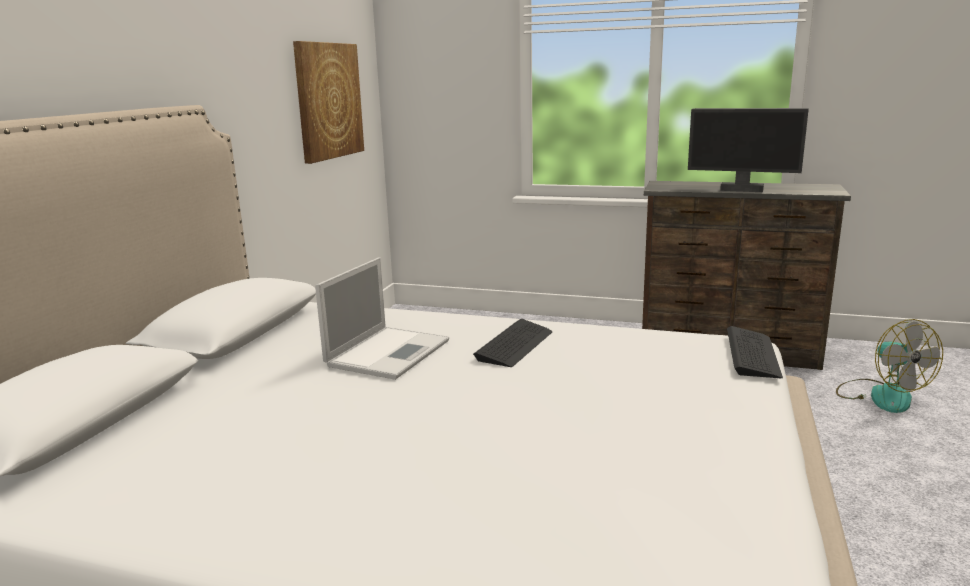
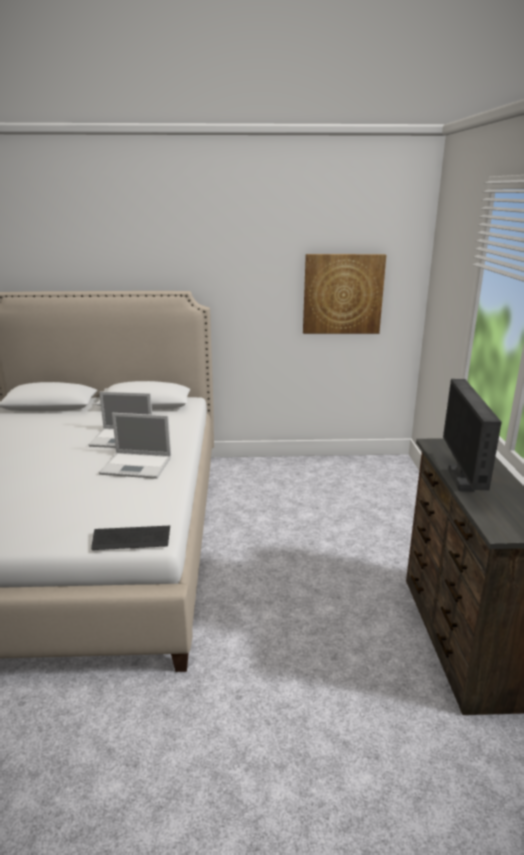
camera: 70 degrees right, 5 degrees up
(514, 345) = (138, 466): keyboard -> laptop
(881, 395) = (422, 765): fan -> none

